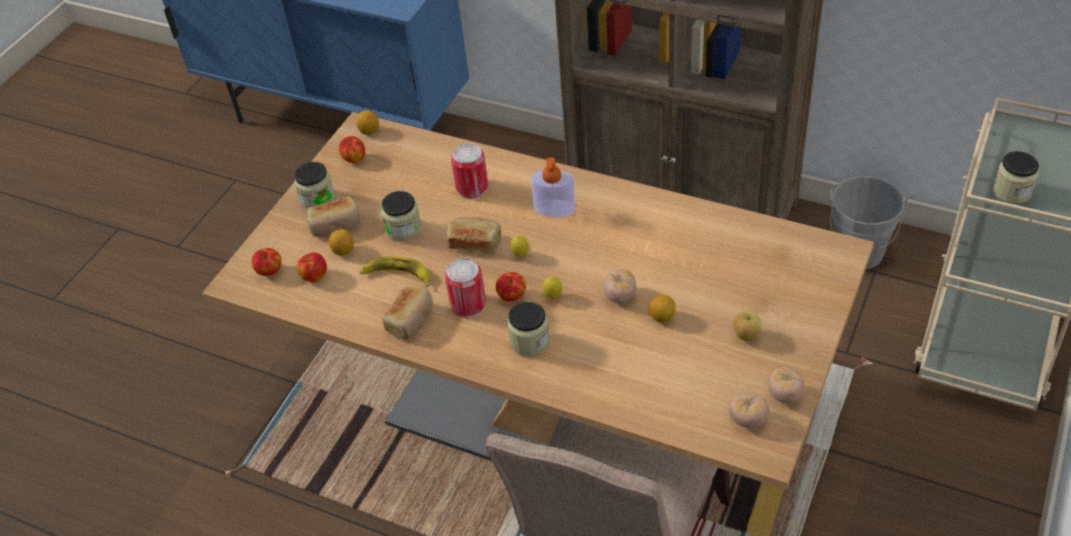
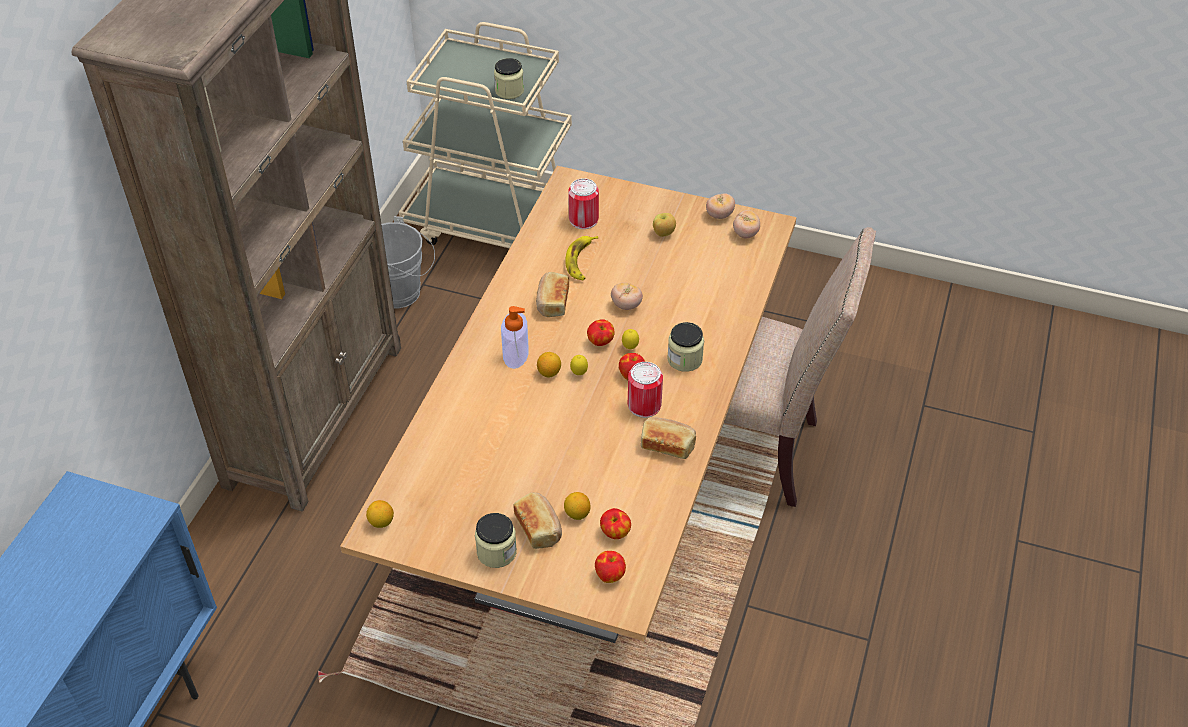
camera: 100 degrees left, 0 degrees up
(354, 159) = (430, 529): apple -> apple (600, 342)
(397, 275) = (609, 464): banana -> banana (581, 261)
(403, 229) = (544, 467): jar -> none
(472, 187) = (483, 419): can -> can (583, 219)
(475, 242) = (562, 408): bread -> bread (552, 302)
(662, 317) = (648, 280): lemon -> lemon (549, 372)

